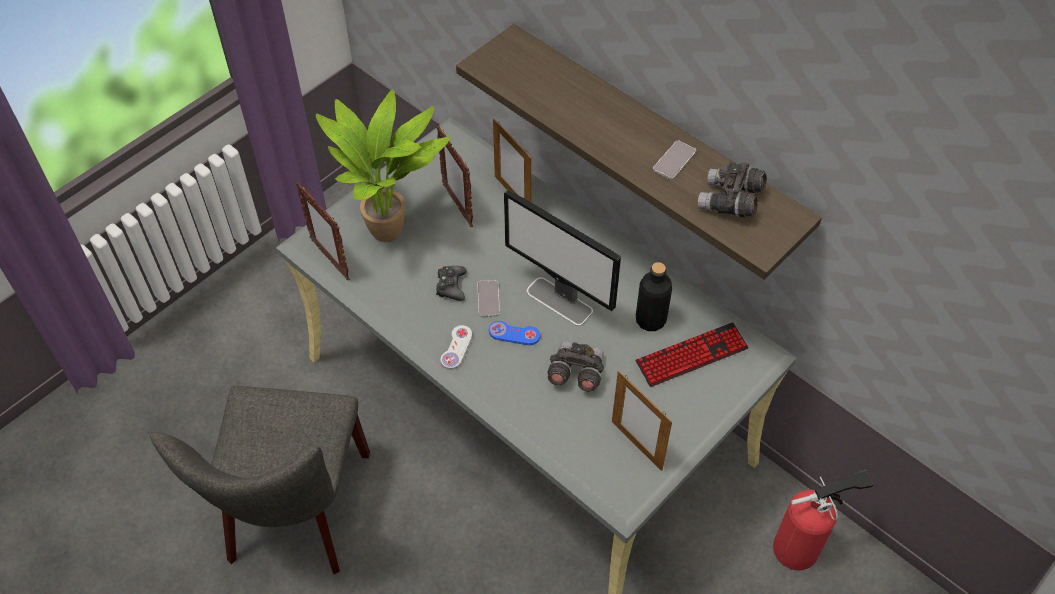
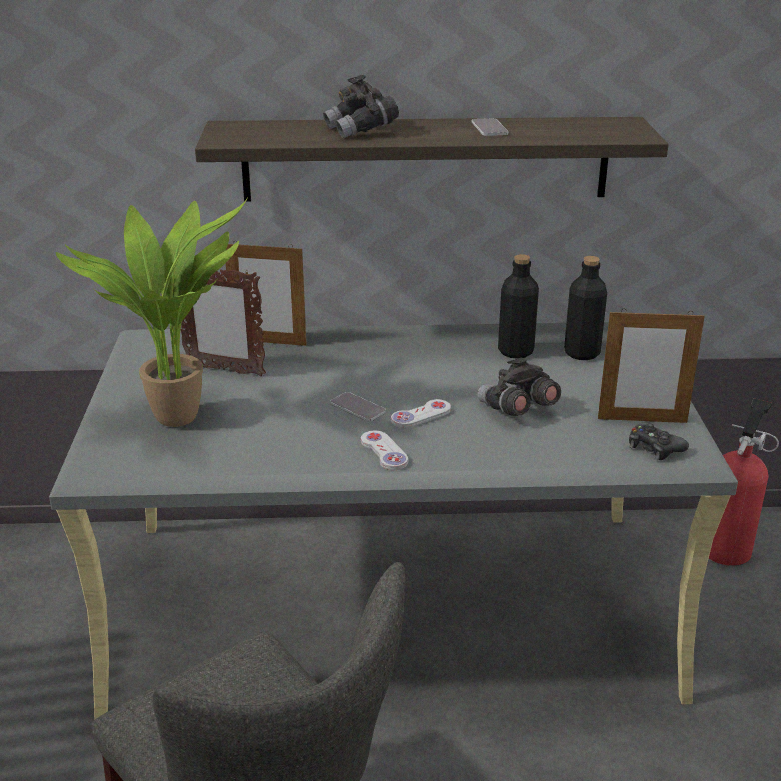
camera: 45 degrees left, 25 degrees down
(330, 259) = (140, 465): picture frame -> none
(451, 286) = (307, 418): black game controller -> black game controller (654, 448)
(514, 334) = (421, 415): blue game controller -> white game controller
(560, 302) = (425, 378): monitor -> none
(691, 355) = (581, 353): keyboard -> black bottle
(730, 202) = (571, 129): grey binoculars -> grey binoculars (361, 130)

